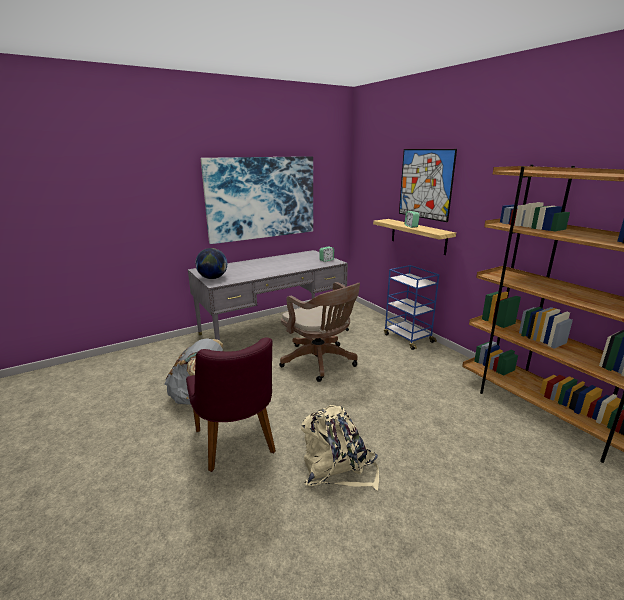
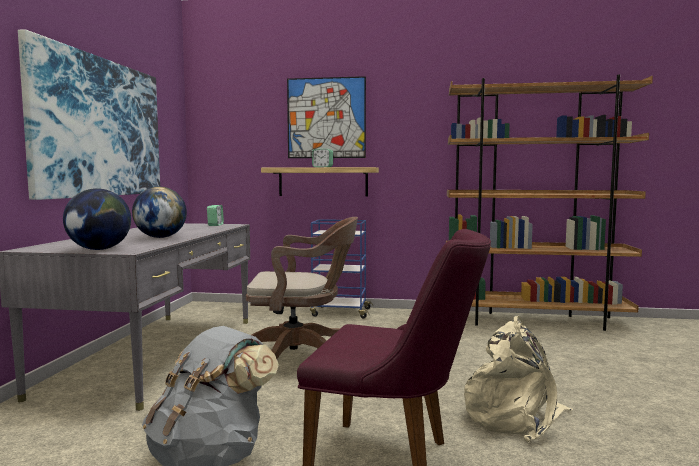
camera: 50 degrees left, 15 degrees down
(262, 271) = (160, 237): none -> globe

